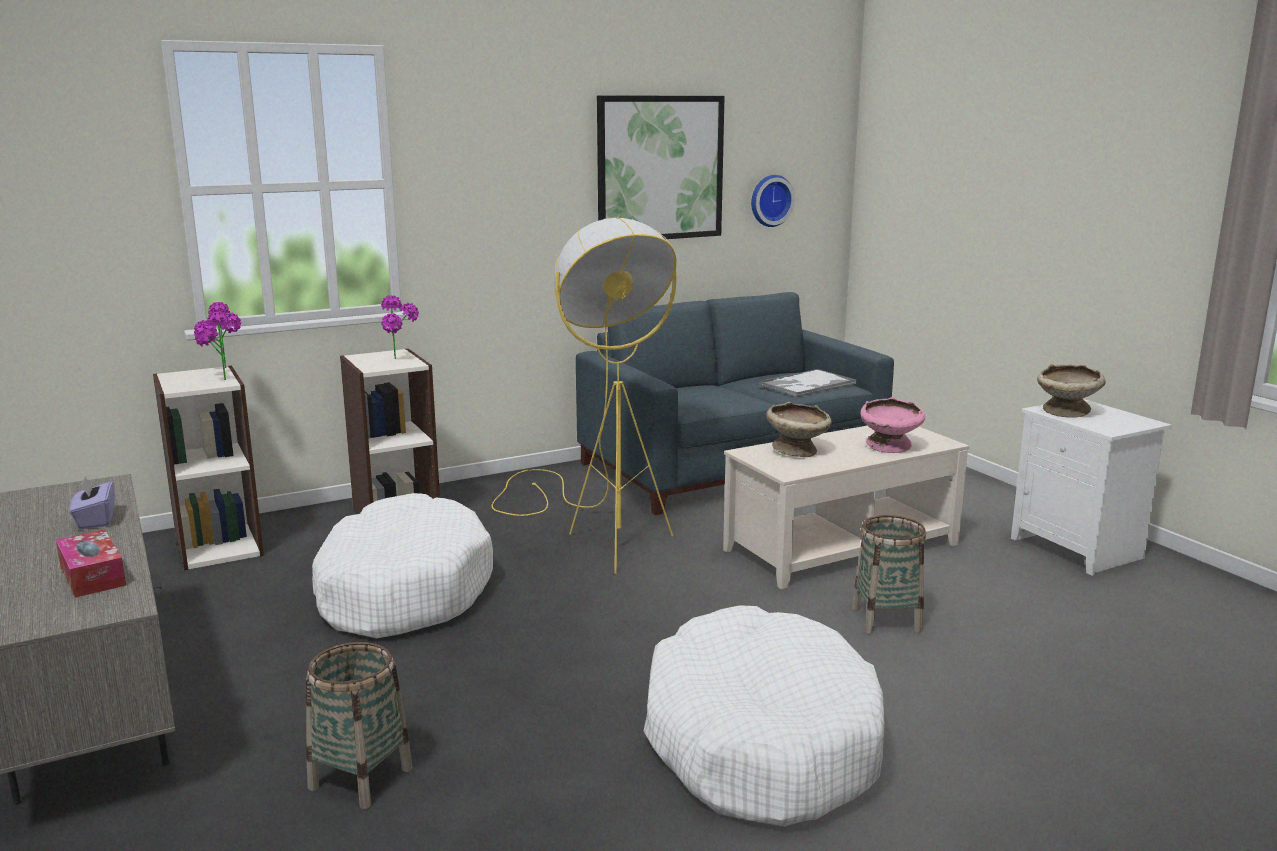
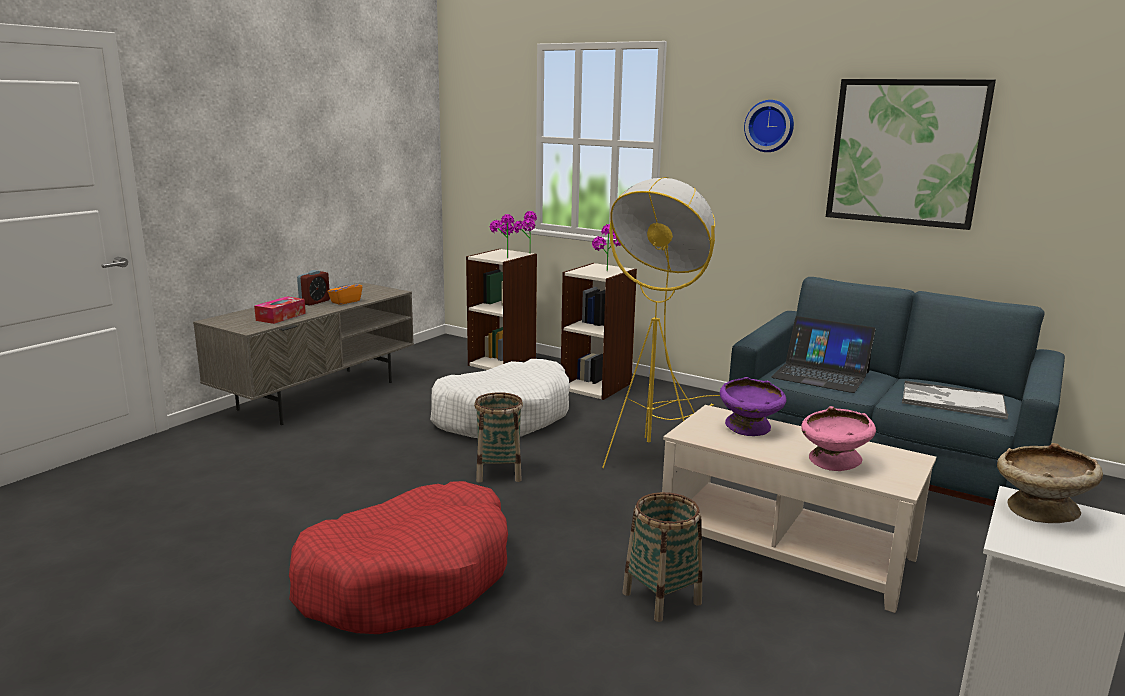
camera: 60 degrees right, 0 degrees up
(48, 541) = (314, 302): none -> alarm clock
(95, 520) = (345, 301): purple tissue box -> orange tissue box
(361, 778) = (292, 468): basket -> basket (499, 472)
(704, 398) = (820, 375): none -> laptop
(760, 741) = (407, 578): white dog bed -> red dog bed
(770, 200) = (1053, 201): wall clock -> wall clock (770, 126)
(797, 451) = (750, 428): beige bowl -> purple bowl

